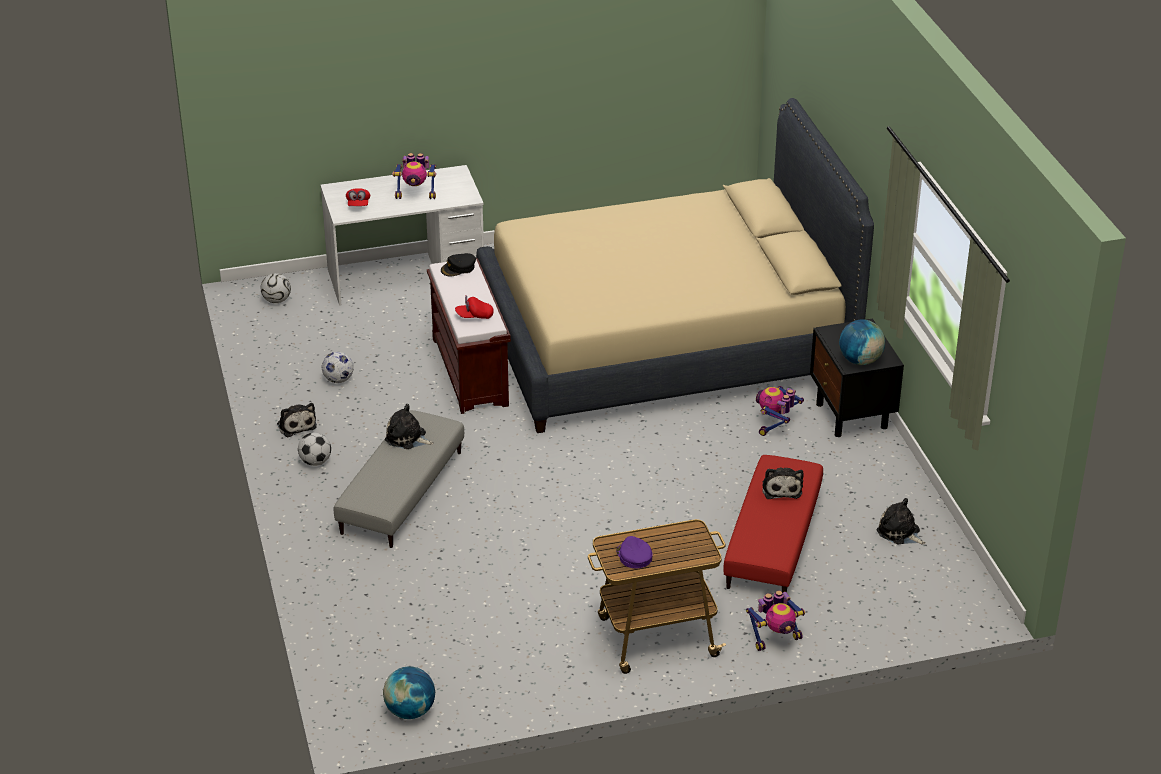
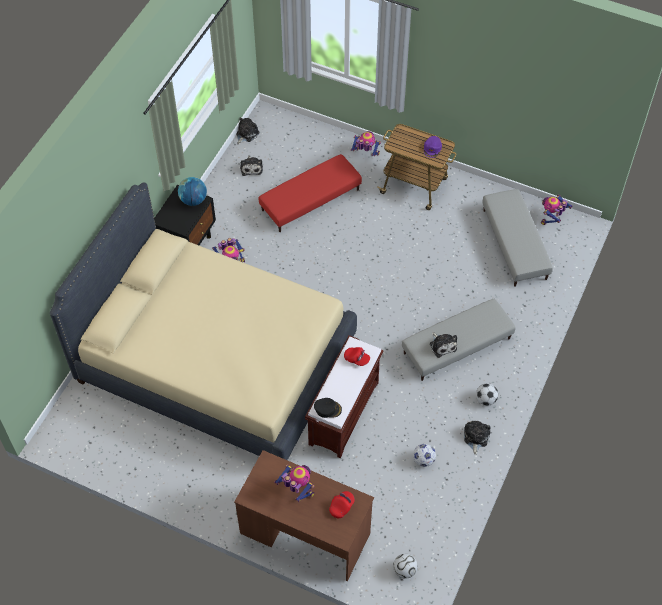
camera: 140 degrees left, 20 degrees up
(406, 277) = (305, 533): white desk -> brown desk
(410, 711) = (552, 218): globe -> toy robot
(435, 644) = (514, 244): none -> grey ottoman
(781, 488) = (294, 193): plush toy -> plush toy (246, 134)

